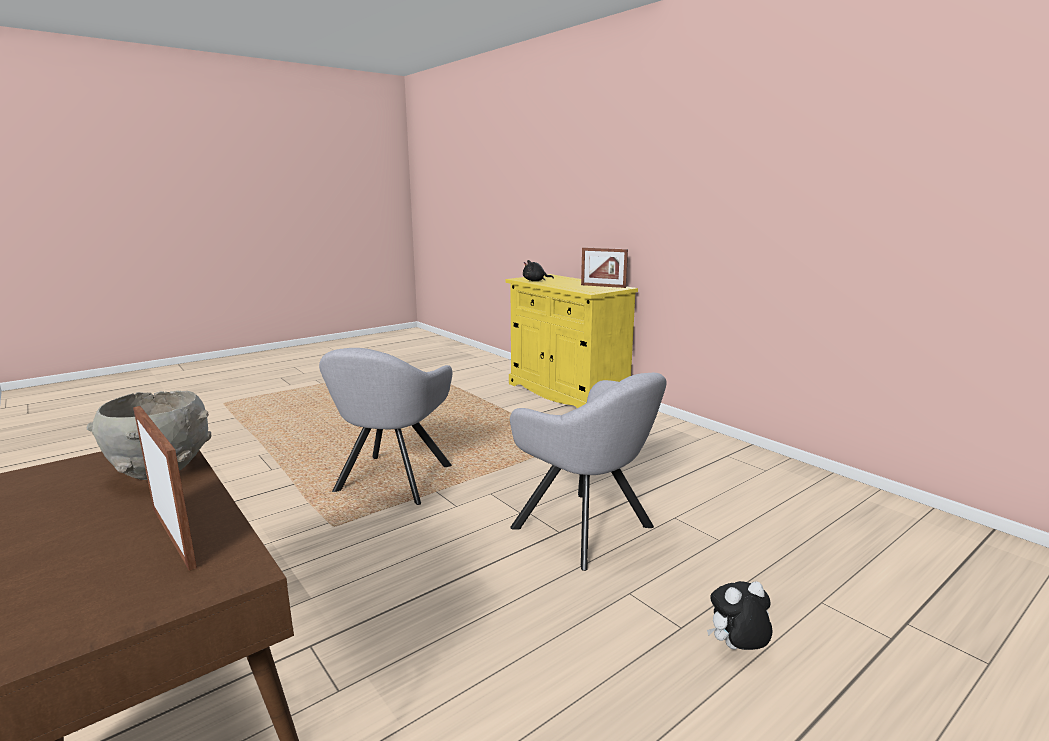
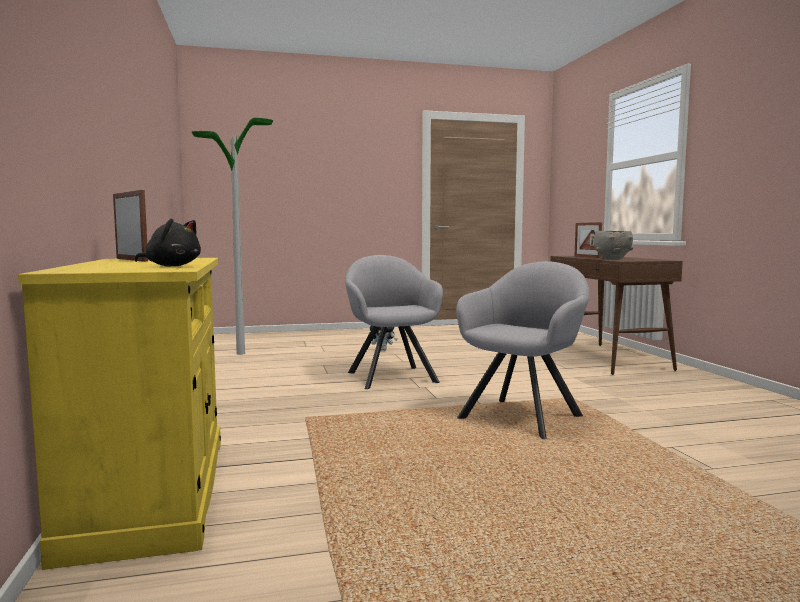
camera: 155 degrees left, 10 degrees down
(909, 548) = (240, 353): none -> floor lamp

